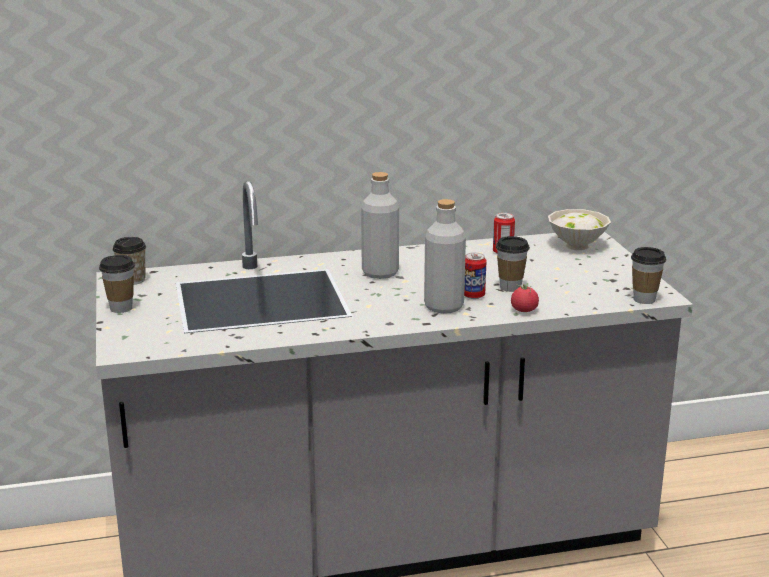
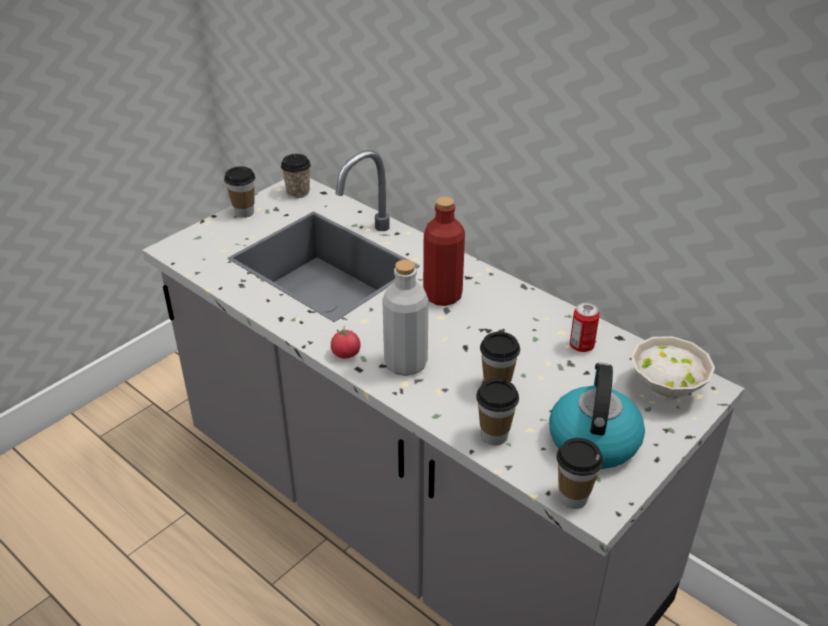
camera: 55 degrees right, 15 degrees up
(380, 273) = (442, 296): grey bottle -> red bottle
(473, 296) = (450, 371): can -> none
(524, 310) = (449, 418): tomato -> tomato (346, 354)
(560, 303) = (494, 436): none -> cup
(598, 278) = (593, 439): none -> kettle

